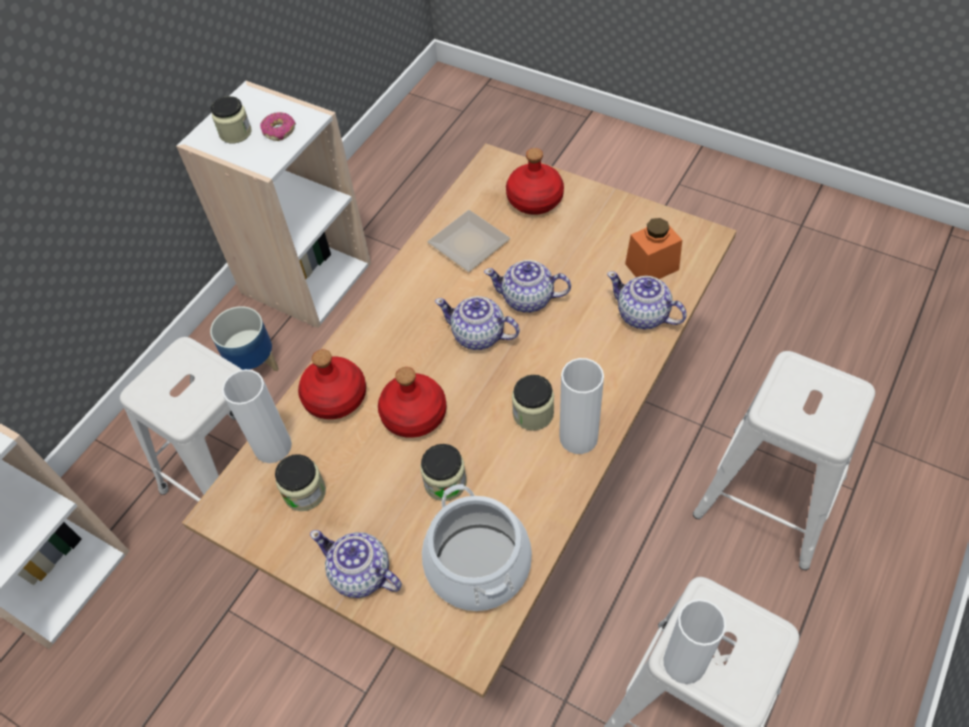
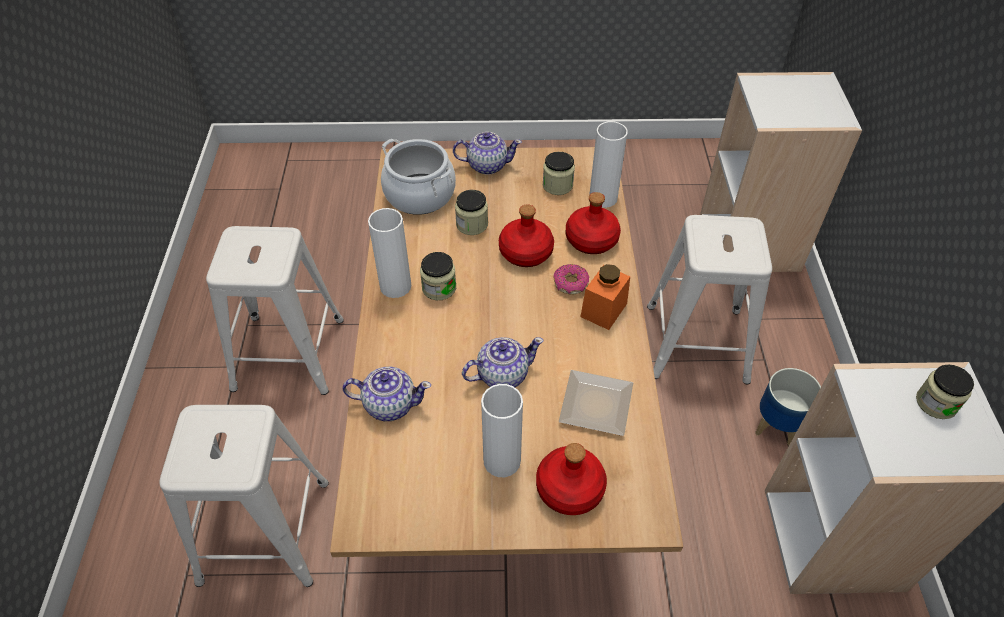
camera: 145 degrees right, 5 degrees down
(279, 131) = (898, 427): donut -> donut (570, 284)
(479, 336) = (521, 325): teapot -> none
(651, 267) = (404, 460): orange jar -> orange jar (603, 310)
(684, 662) = (277, 237): white vase -> white vase (502, 460)

